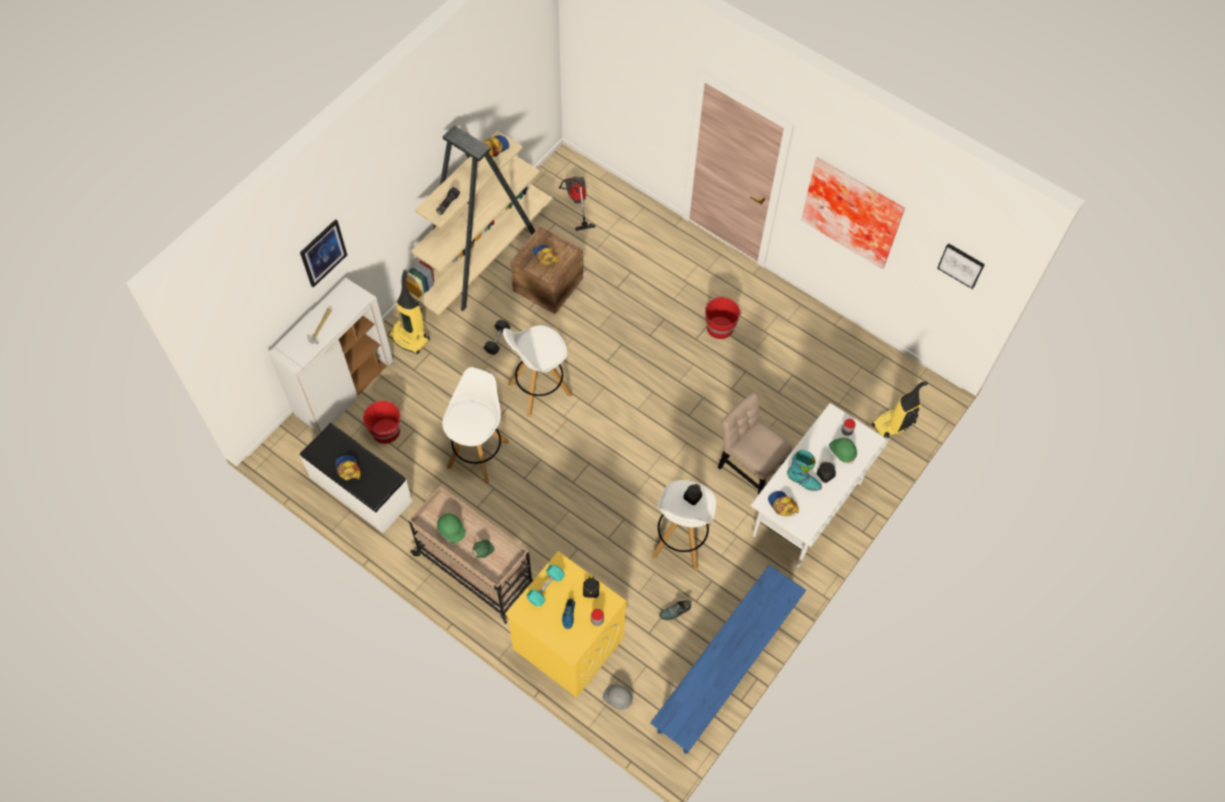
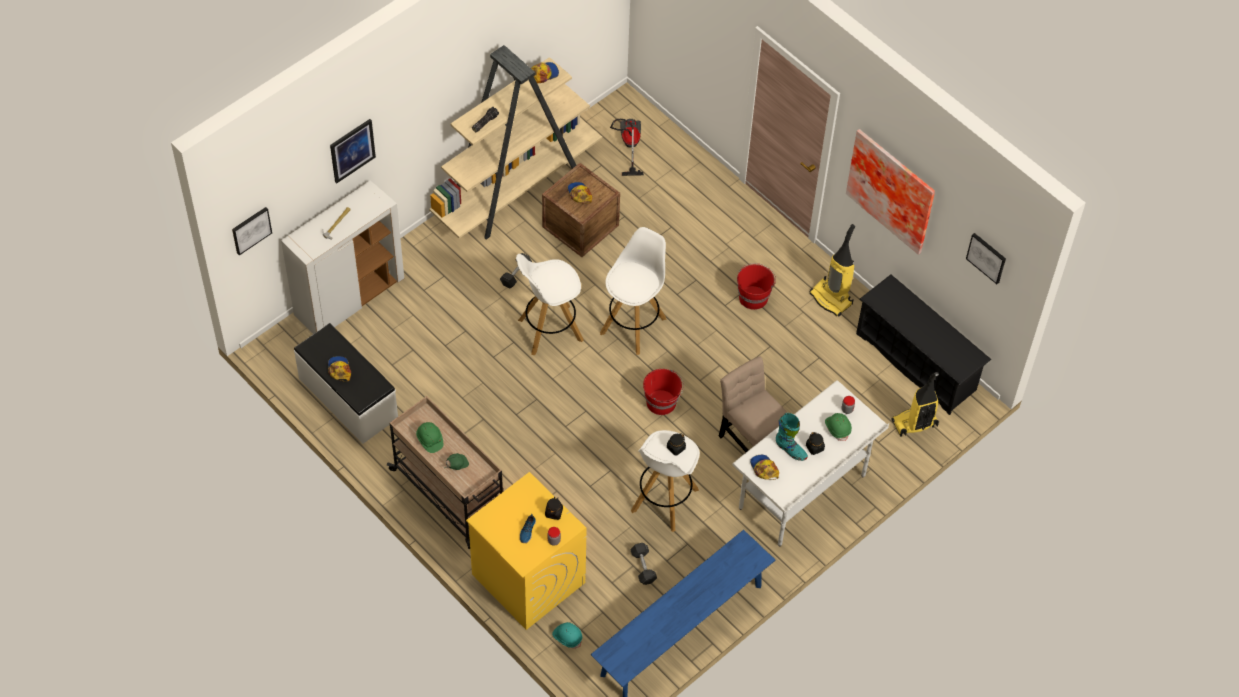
camera: 10 degrees right, 5 degrees down
(235, 350) = (251, 230): none -> picture
(386, 431) = (384, 346): red bucket -> red bucket (662, 402)
(410, 337) = (426, 257): vacuum cleaner -> vacuum cleaner (832, 298)
(478, 453) = (474, 383): white stool -> white stool (634, 325)
(545, 588) = (510, 503): turquoise dumbbell -> none
(618, 698) = (567, 637): grey hard hat -> turquoise hard hat
(675, 612) = (643, 567): shoe -> grey dumbbell
(881, 365) = (916, 362): none -> black shoe rack

